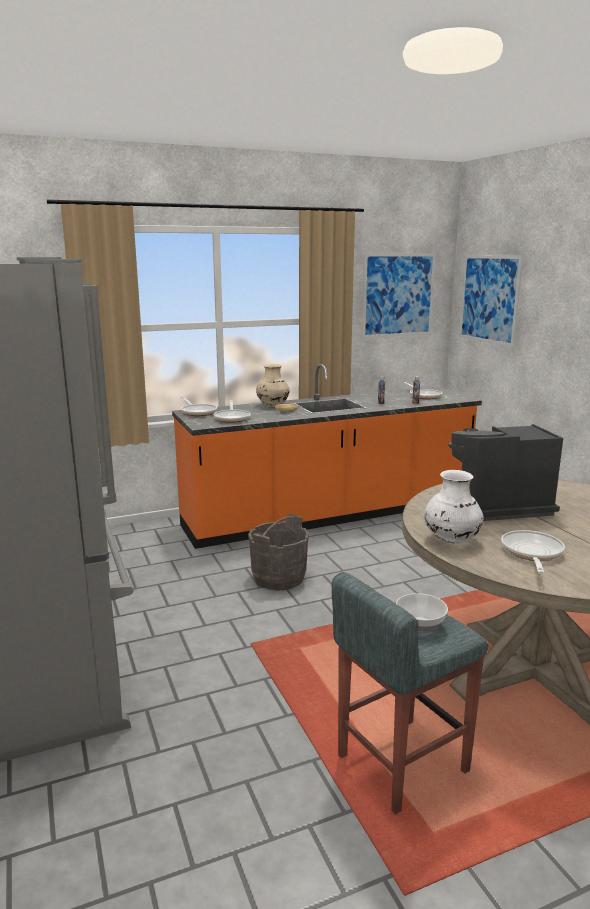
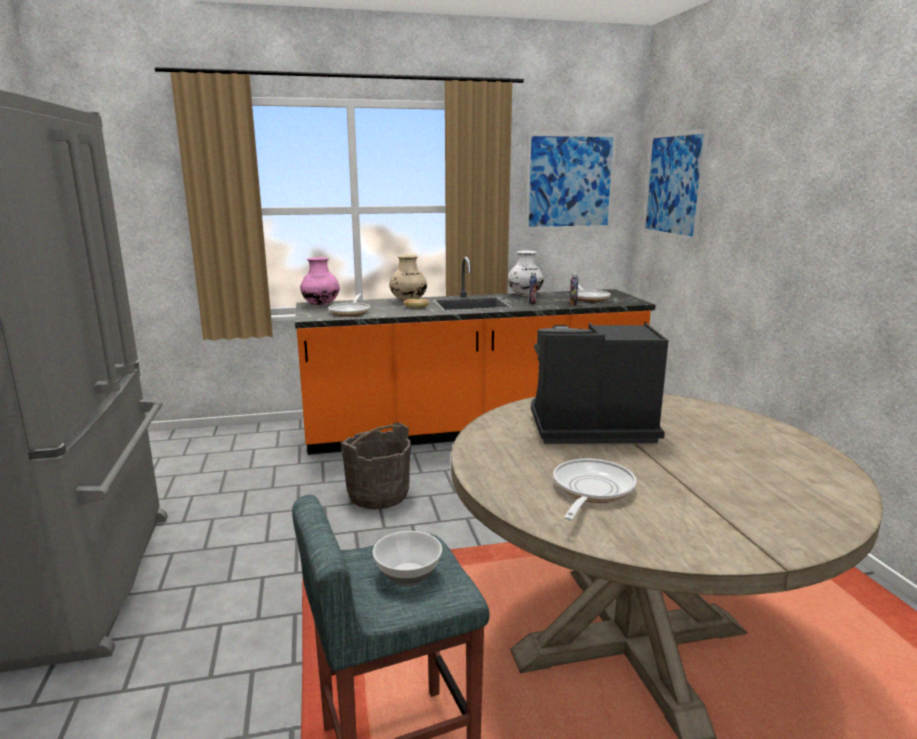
camera: 10 degrees right, 0 degrees up
(198, 412) = (321, 305): frying pan -> pink vase
(451, 540) = (496, 465): white vase -> white vase (524, 295)

